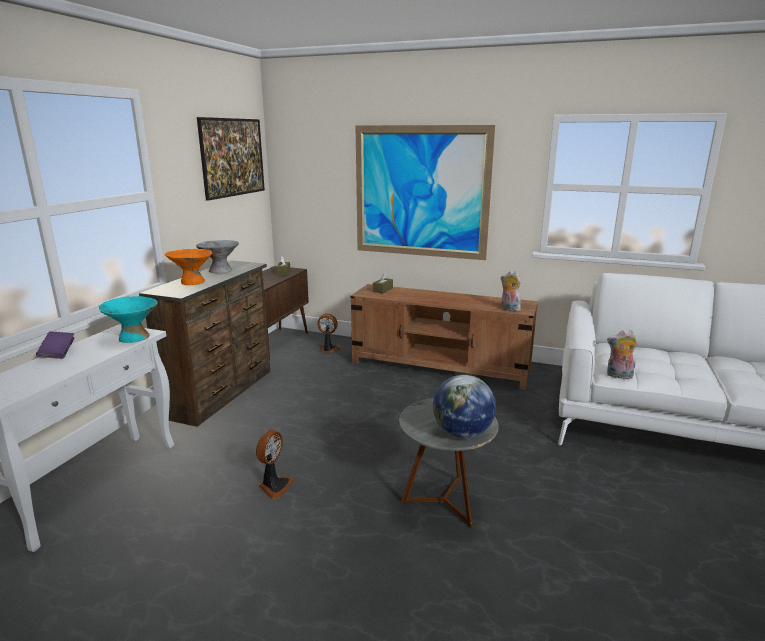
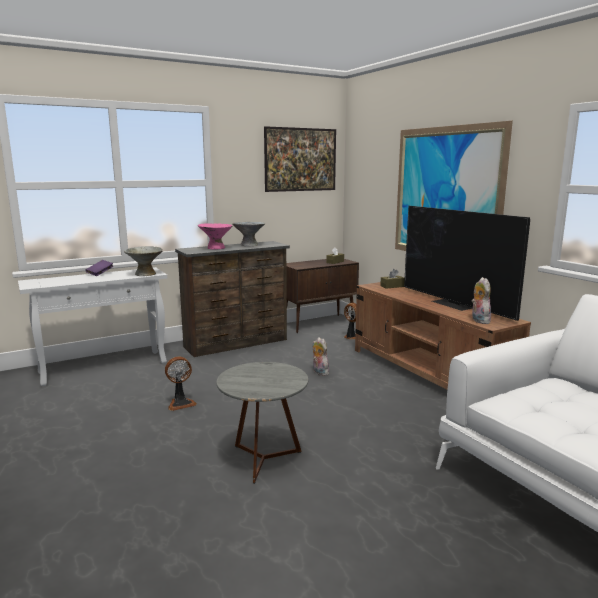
camera: 40 degrees right, 5 degrees down
(134, 337) = (145, 274): turquoise bowl -> grey bowl
(192, 282) = (216, 248): orange bowl -> pink bowl
(462, 433) = (253, 388): globe -> none
(464, 297) = (454, 304): none -> television
(619, 376) = (502, 405): plush toy -> plush toy (319, 372)

